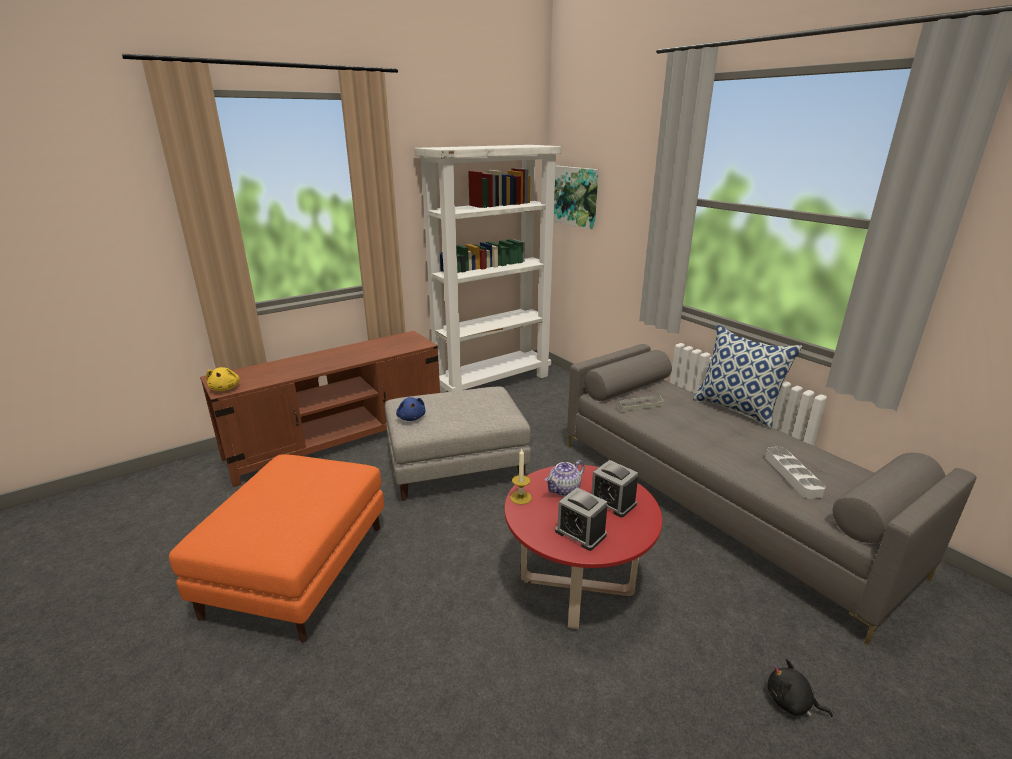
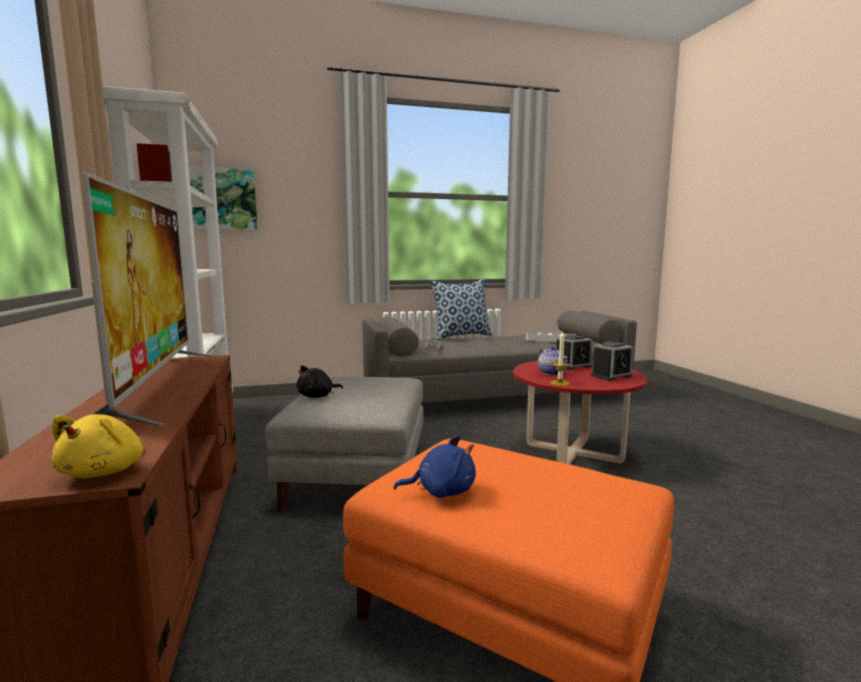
camera: 70 degrees left, 15 degrees down
(225, 388) = (105, 471): yellow plush toy -> yellow plush toy turned 90 degrees clockwise
(354, 353) = (157, 384): none -> television
(411, 417) = (354, 408): blue plush toy -> blue plush toy (441, 491)
(791, 702) = (674, 422): black plush toy -> black plush toy (317, 396)

